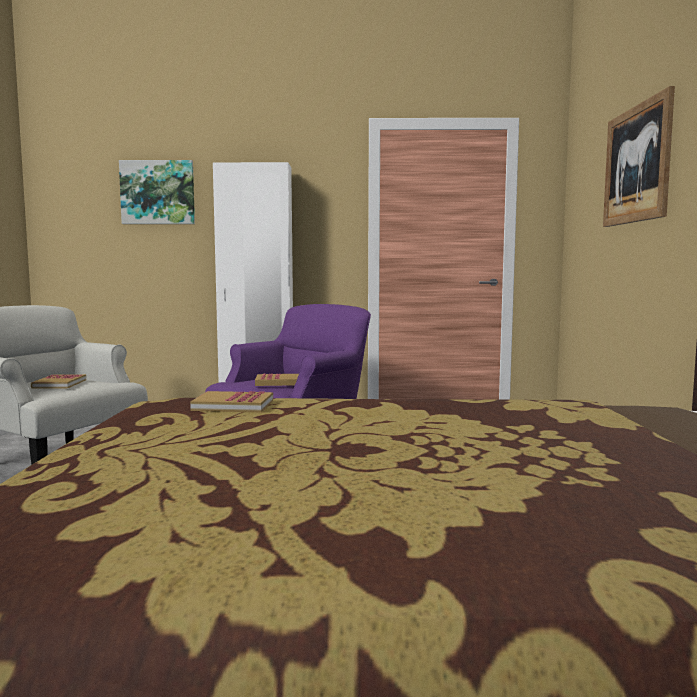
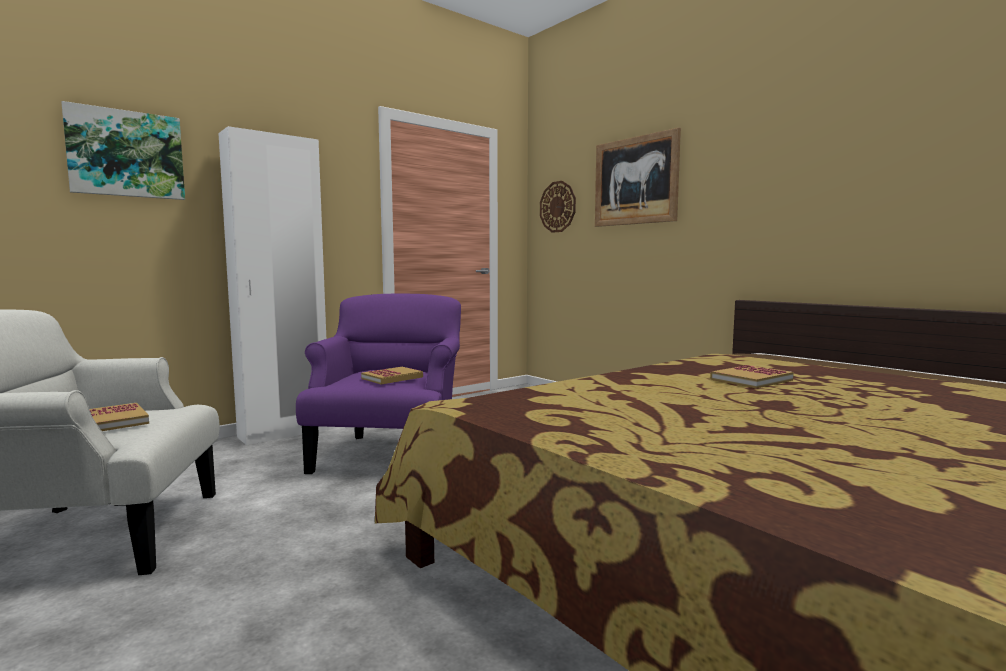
camera: 40 degrees left, 0 degrees up
(233, 405) = (553, 394): book -> book (751, 380)
(582, 203) = (557, 207): none -> wall clock

